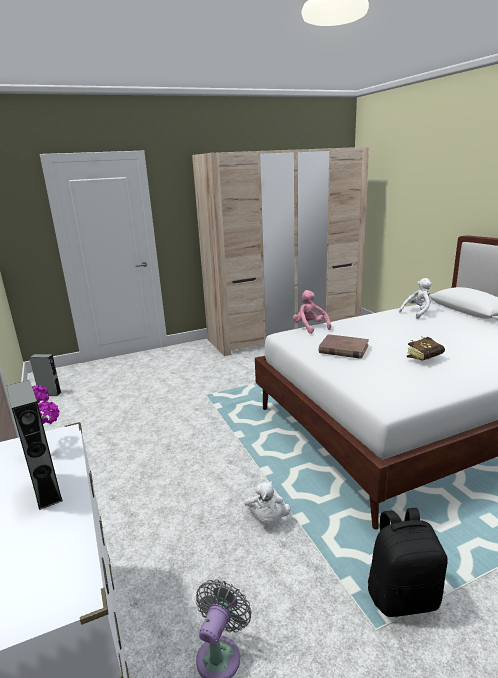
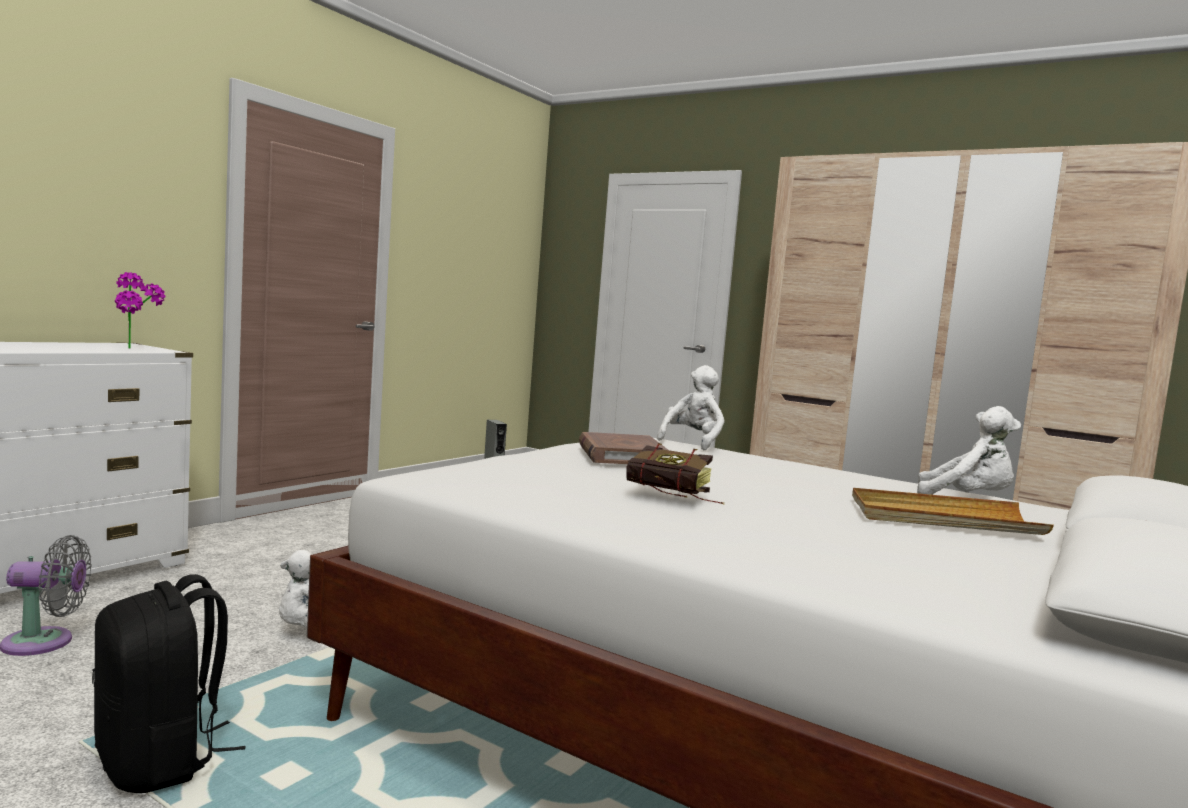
camera: 55 degrees right, 15 degrees down
(46, 489) = (55, 348): grey speaker -> none
(310, 327) = (692, 442): pink plush toy -> white plush toy
(449, 325) = (942, 519): none -> beige tray

